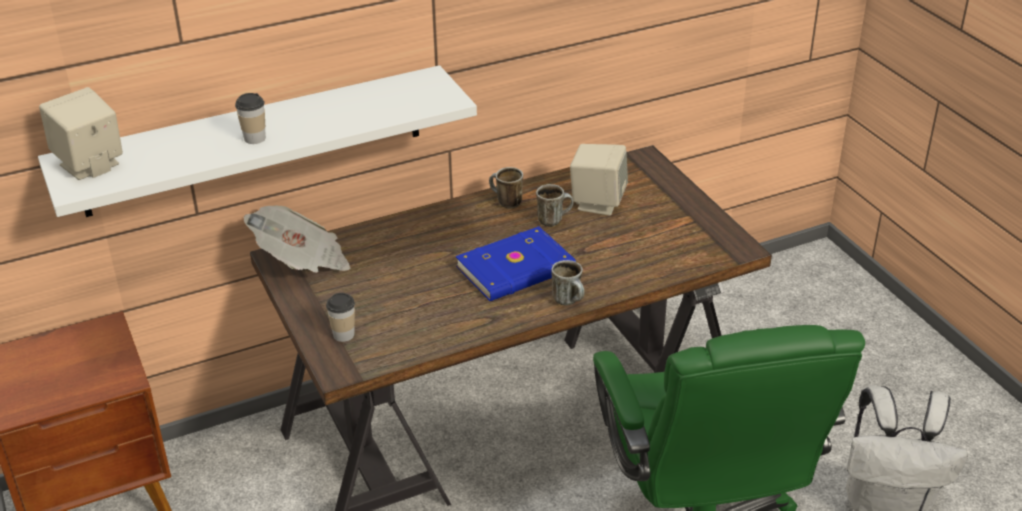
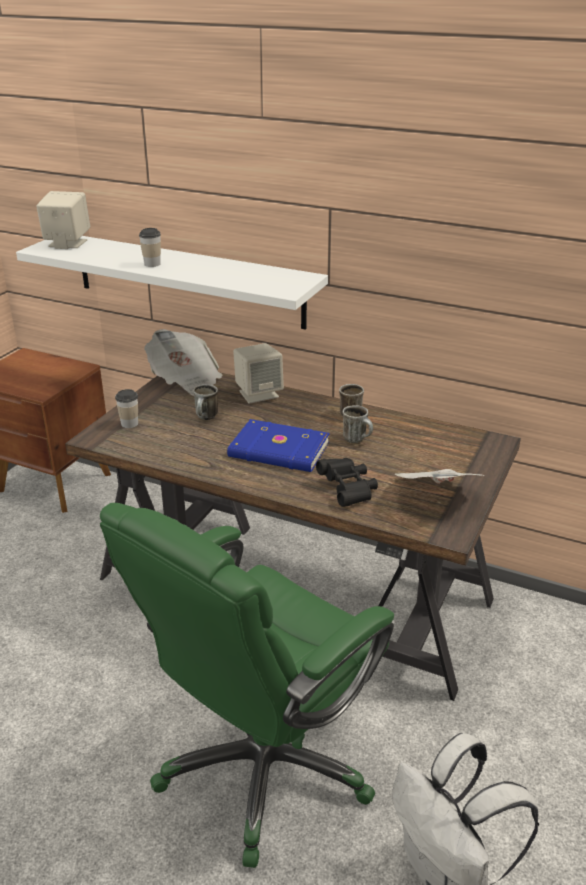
camera: 50 degrees right, 5 degrees down
(570, 301) = (271, 487): mug -> mug (206, 418)
(597, 202) = (407, 447): beige speaker -> beige speaker (258, 394)
(625, 264) = (348, 490): none -> black binoculars
(683, 226) = (436, 495): none -> newspaper

